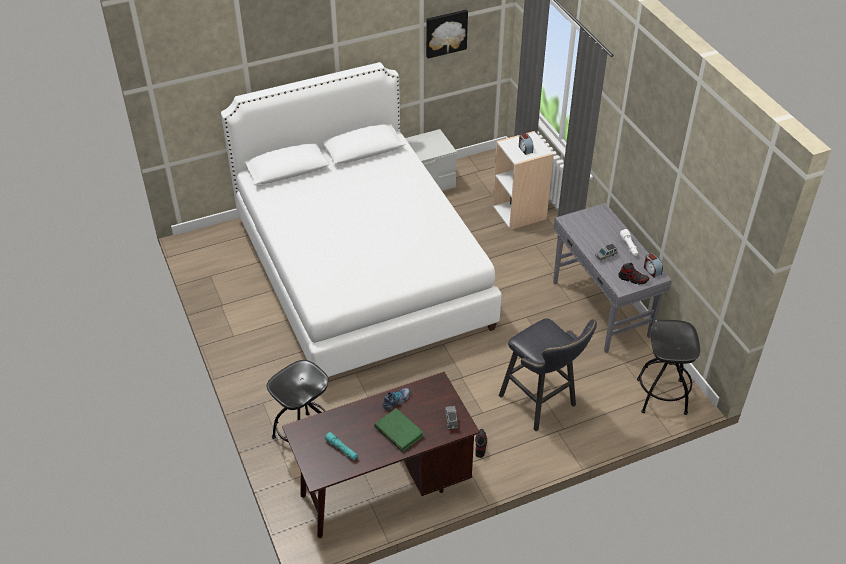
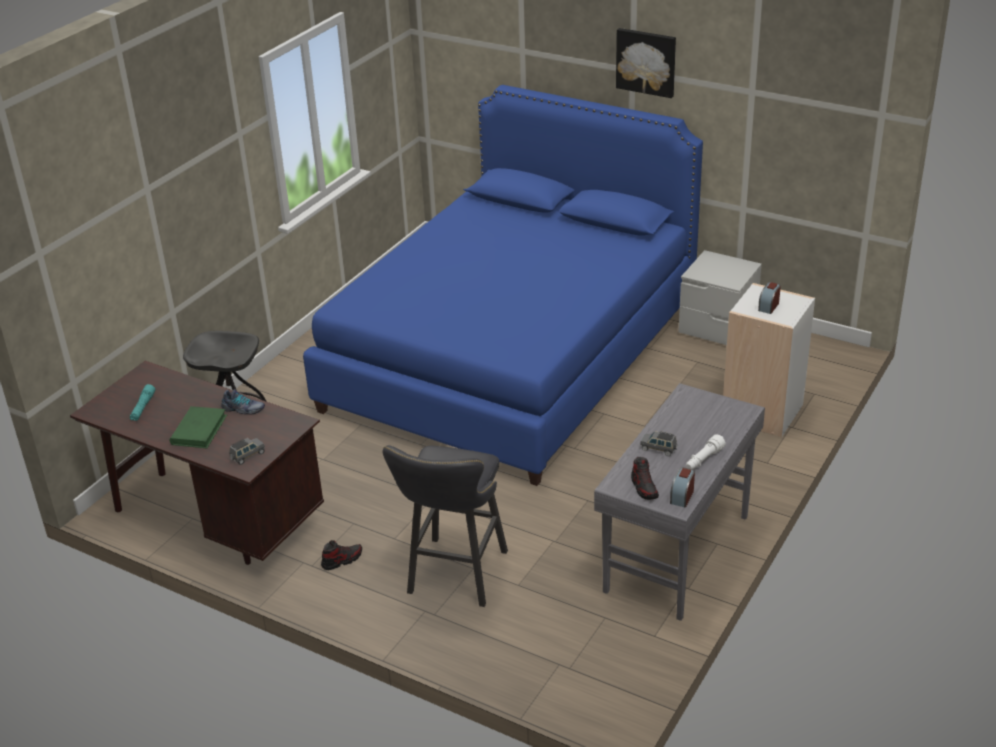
camera: 55 degrees right, 10 degrees down
(361, 272) = (512, 356): white bed -> blue bed
(445, 33) = (785, 118): picture -> picture (646, 62)
(661, 396) = (583, 678): black stool -> none

